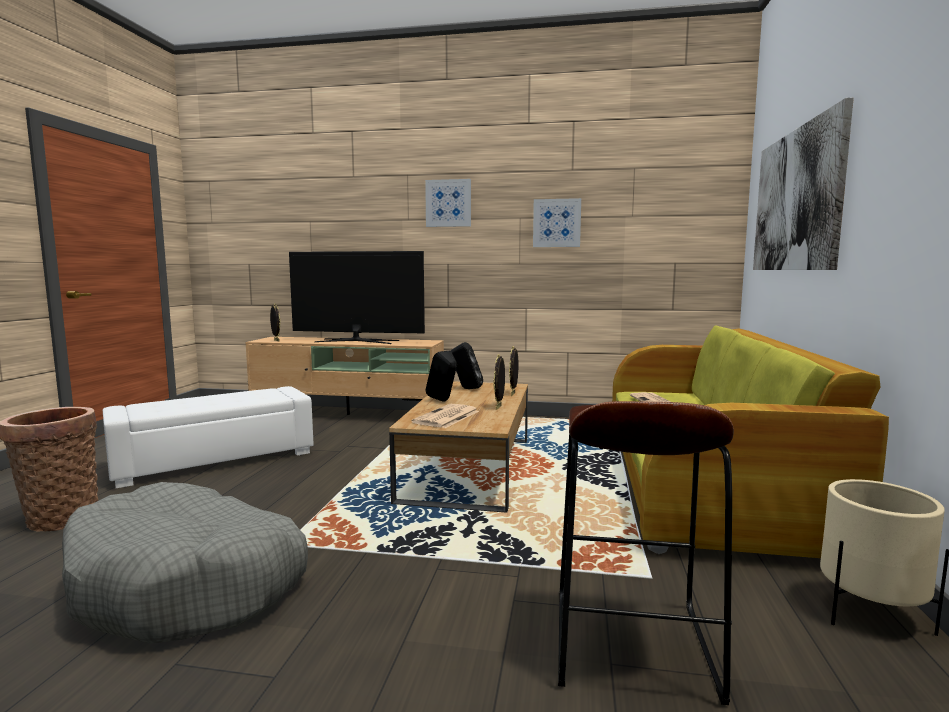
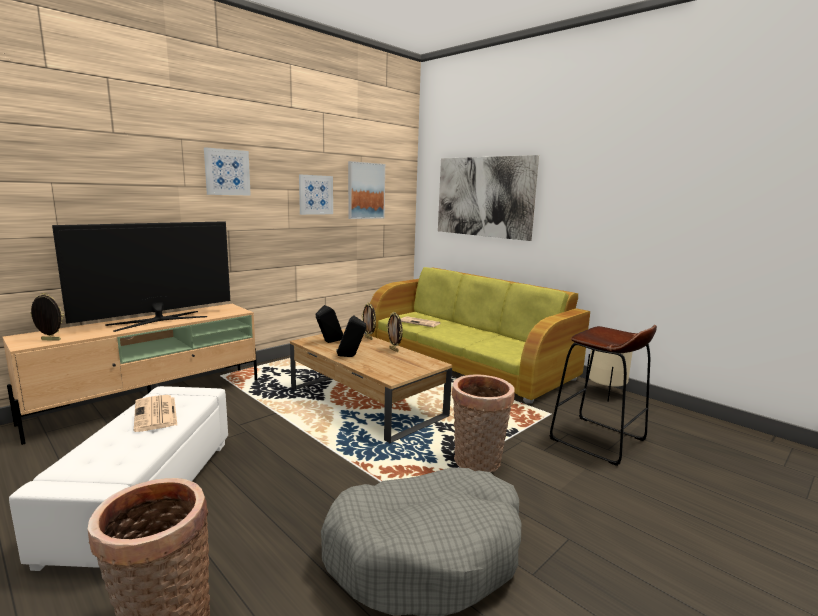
camera: 55 degrees left, 5 degrees up
(409, 561) = (477, 463): none -> basket
(446, 417) = (394, 366): newspaper -> newspaper (156, 414)
(639, 215) = (365, 190): none -> picture

